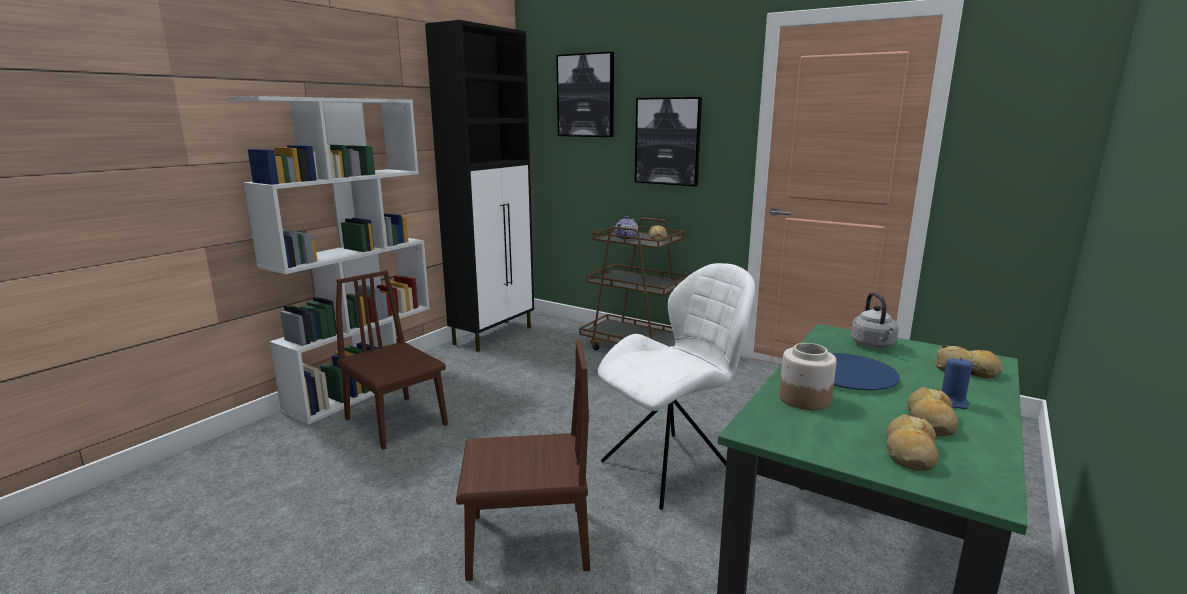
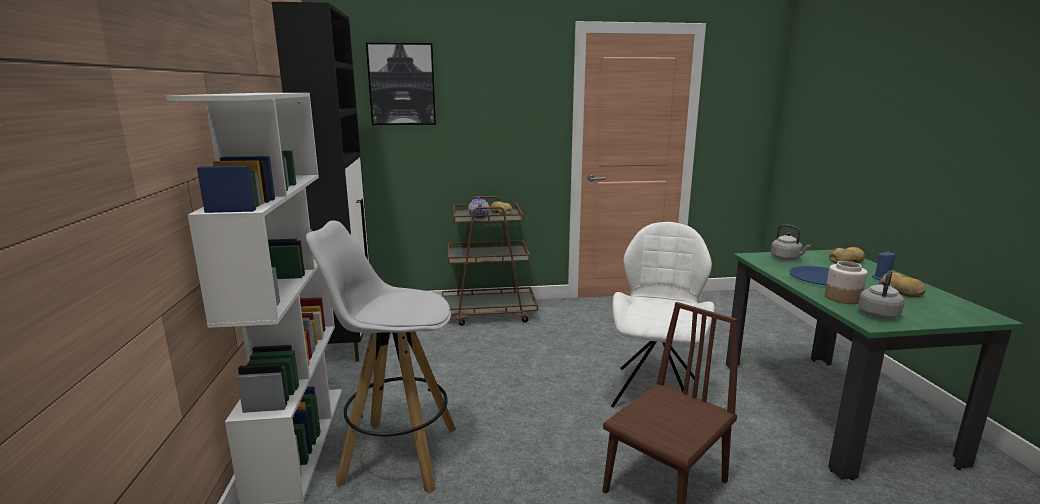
camera: 40 degrees left, 0 degrees up
(396, 422) = (397, 455): brown chair -> white stool
(668, 141) = (493, 126): picture -> none
(797, 427) = (879, 314): none -> grey kettle
(909, 453) = (934, 309): bread -> none

